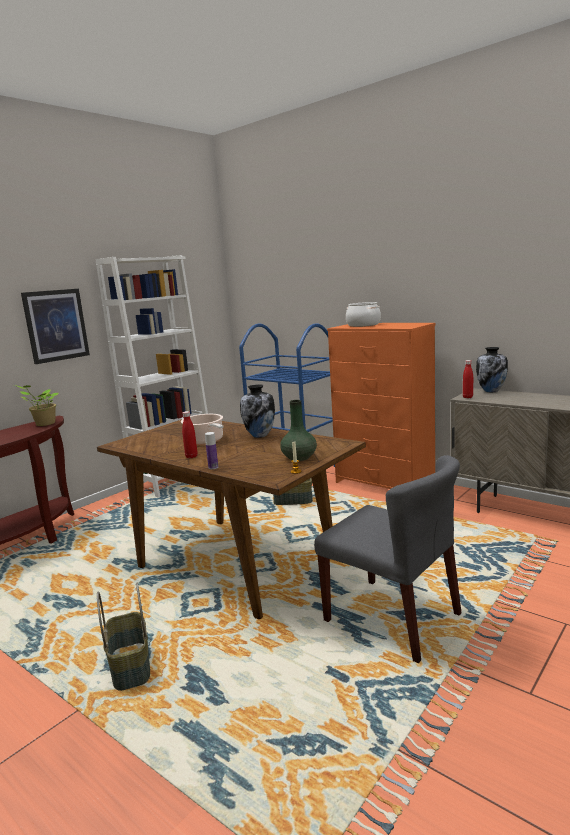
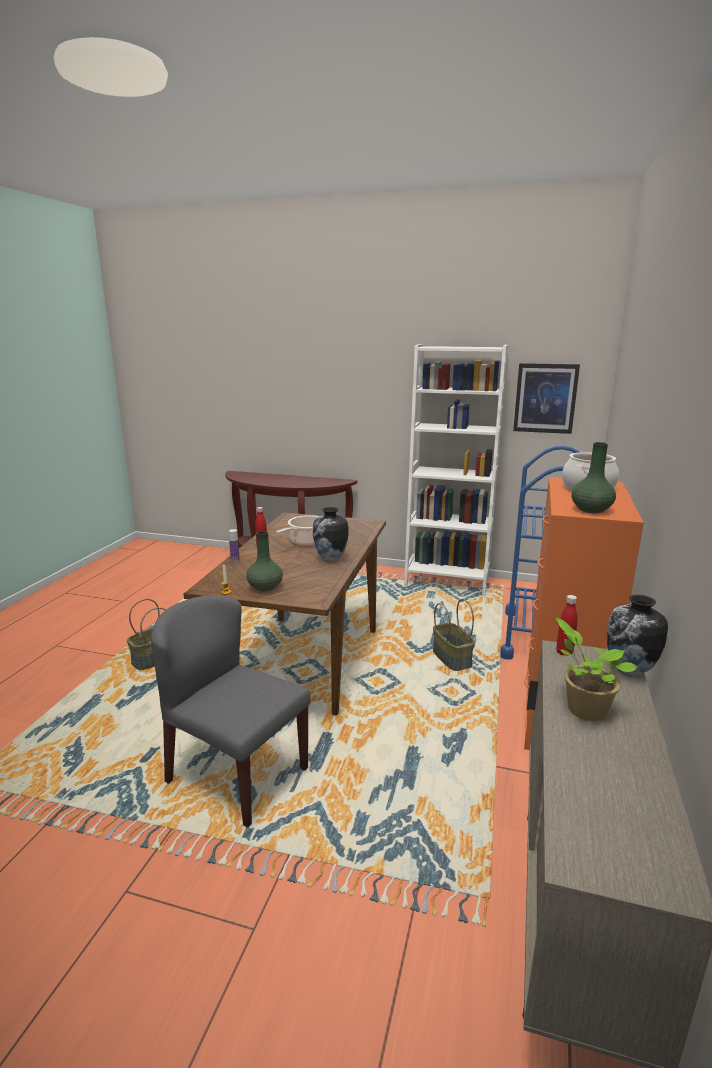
camera: 65 degrees right, 5 degrees up
(44, 424) = (329, 482): potted plant -> potted plant (583, 709)
(56, 325) = (372, 402): picture -> picture (545, 398)
(393, 618) = (236, 775): grey chair -> grey chair turned 105 degrees clockwise
(407, 325) = (591, 509): none -> green vase

